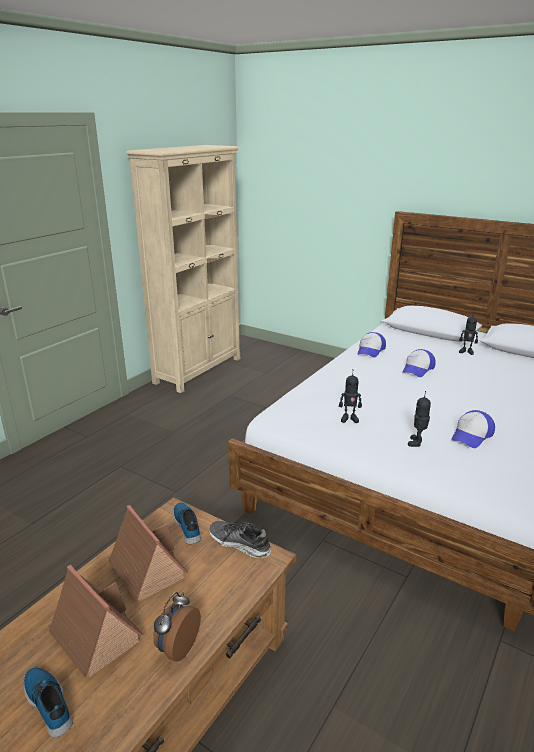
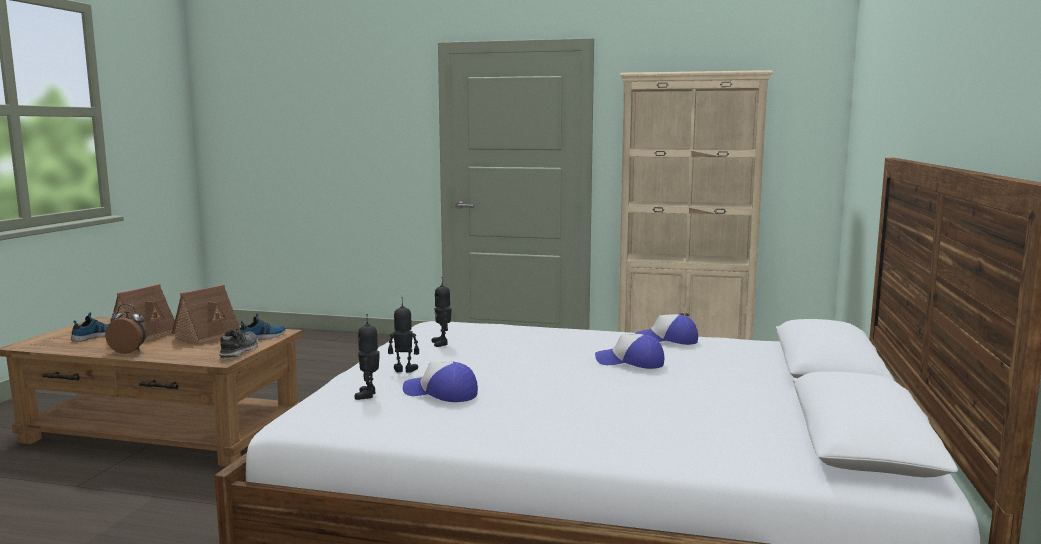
camera: 70 degrees right, 15 degrees down
(466, 351) = (758, 388): toy robot -> toy robot (368, 395)

